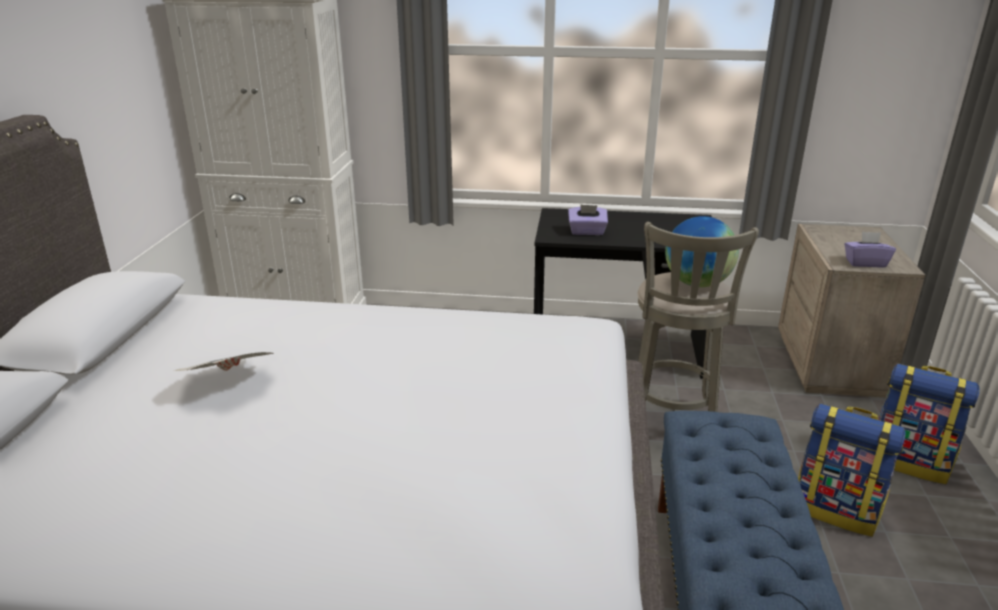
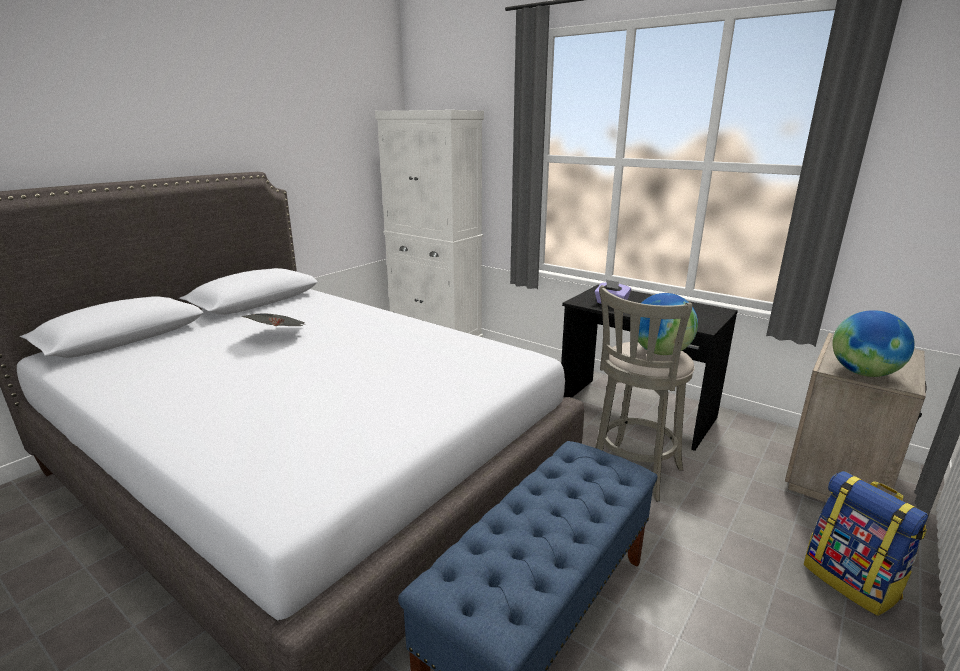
camera: 30 degrees right, 5 degrees down
(836, 509) = (726, 589): backpack -> none
(865, 263) = (862, 373): purple tissue box -> globe

